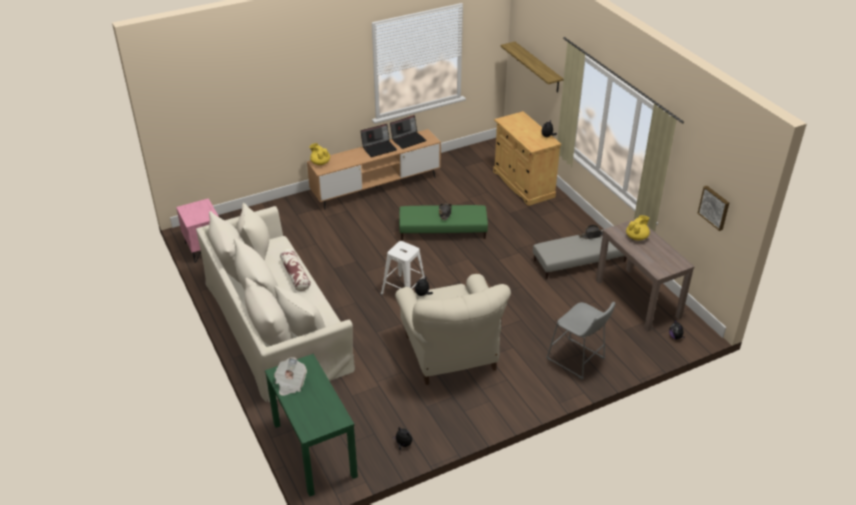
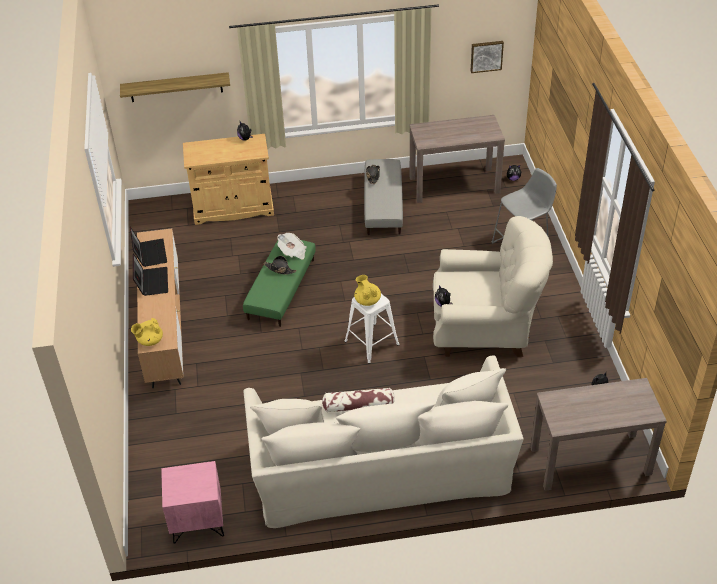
camera: 70 degrees left, 5 degrees up
(290, 383) = (578, 417): newspaper -> newspaper (292, 252)
(314, 449) = (589, 461): green console table -> brown console table
(637, 237) = (439, 133): yellow teapot -> yellow teapot (367, 300)

